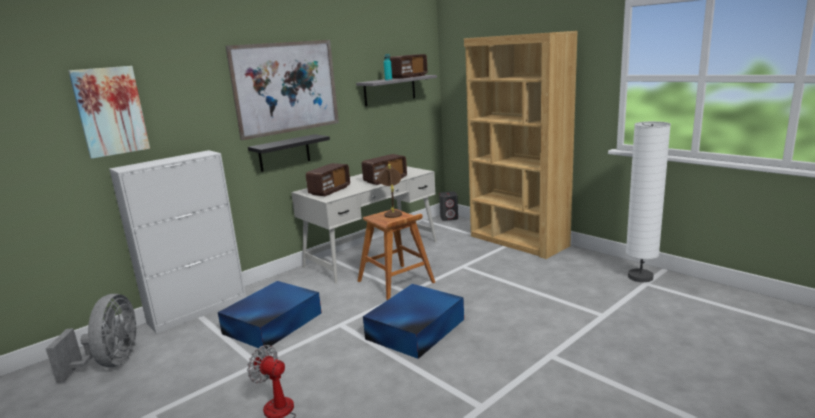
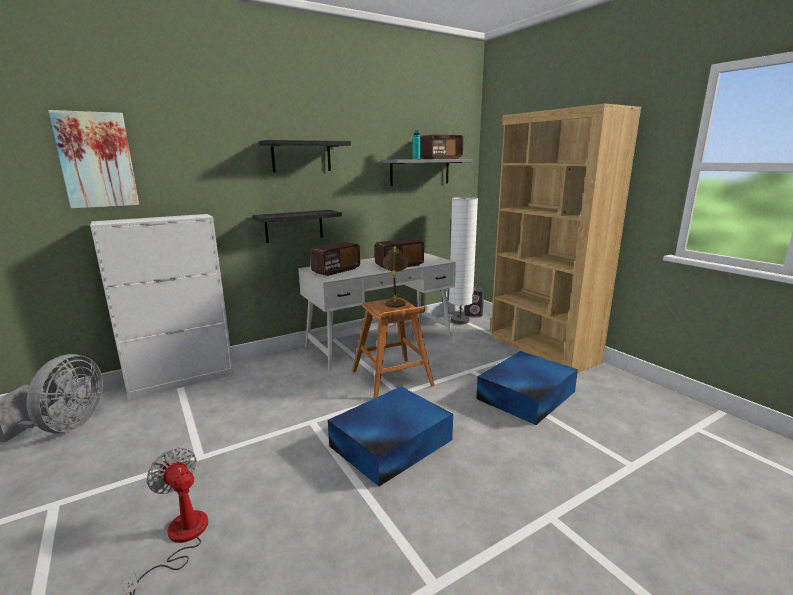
camera: 10 degrees right, 0 degrees up
(271, 323) = (242, 408): blue storage box -> blue storage box (525, 395)
(286, 87) = (301, 156): picture -> black shelf
(640, 277) = (688, 417): white floor lamp -> white floor lamp (460, 321)

